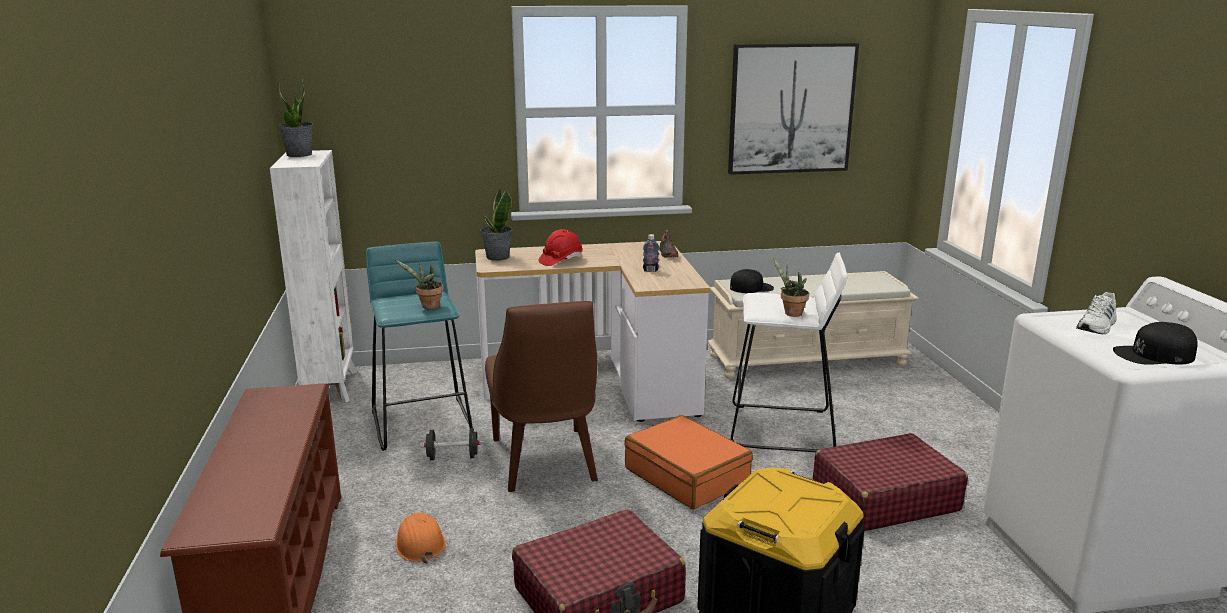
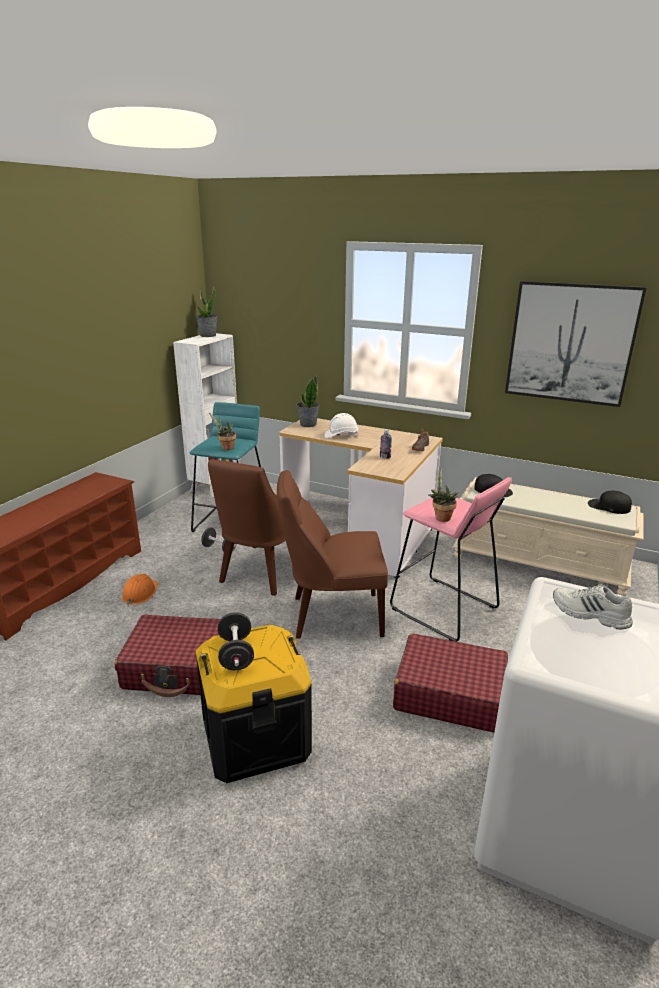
camera: 35 degrees right, 5 degrees up
(560, 260) = (341, 435): red hard hat -> white hard hat
(687, 476) = (332, 615): orange suitcase -> brown chair
(772, 506) = (236, 654): none -> black dumbbell
(782, 429) = (444, 609): white stool -> pink stool
(1097, 326) = (589, 614): white shoe -> white shoe turned 45 degrees clockwise
(1154, 354) = (587, 663): black cap -> black cap (608, 506)

